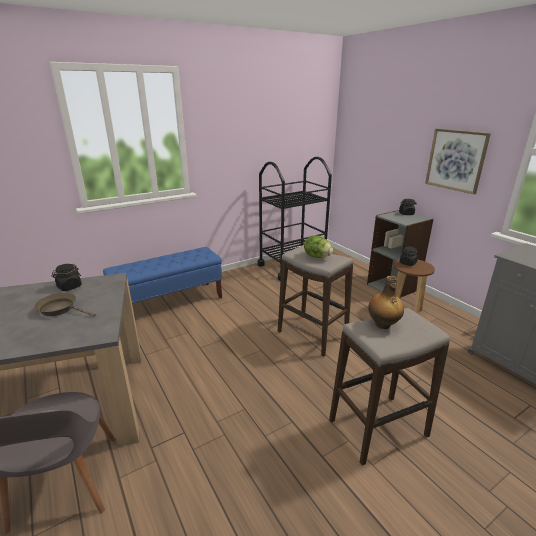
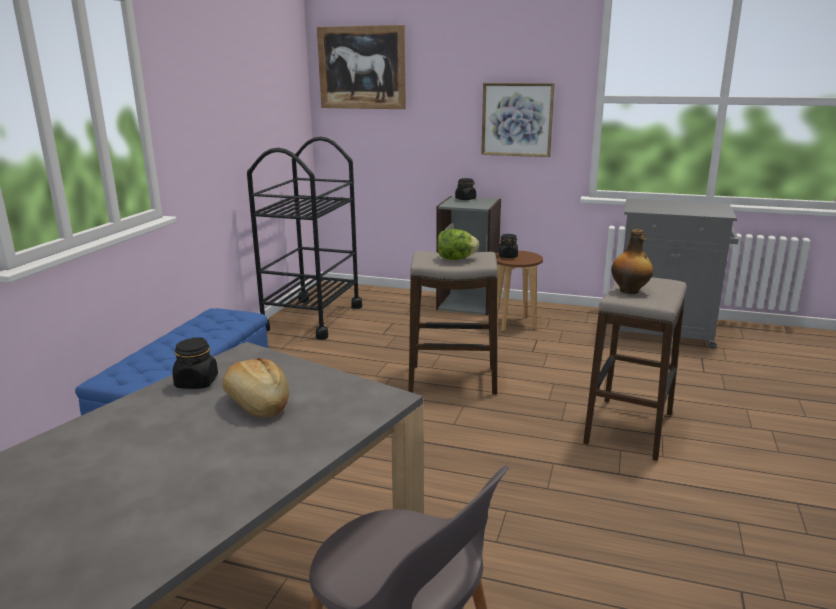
camera: 40 degrees left, 5 degrees down
(60, 309) = (256, 404): brown frying pan -> bread
(364, 112) = (362, 68): none -> picture

